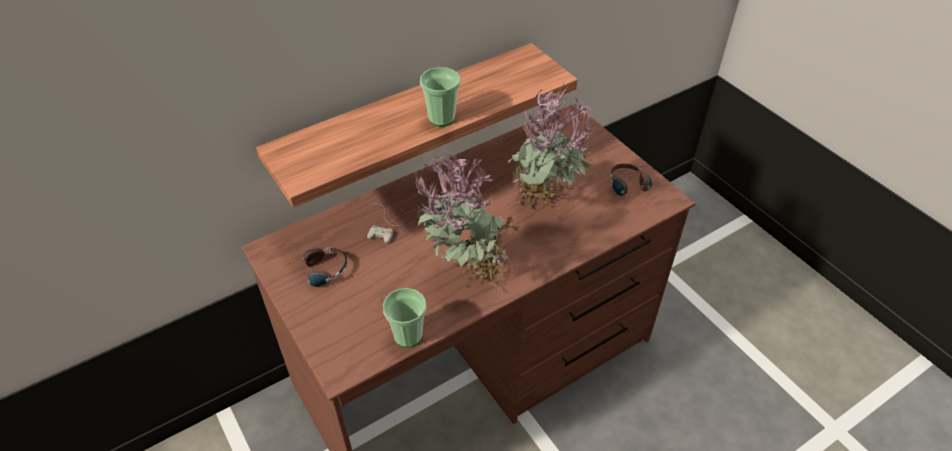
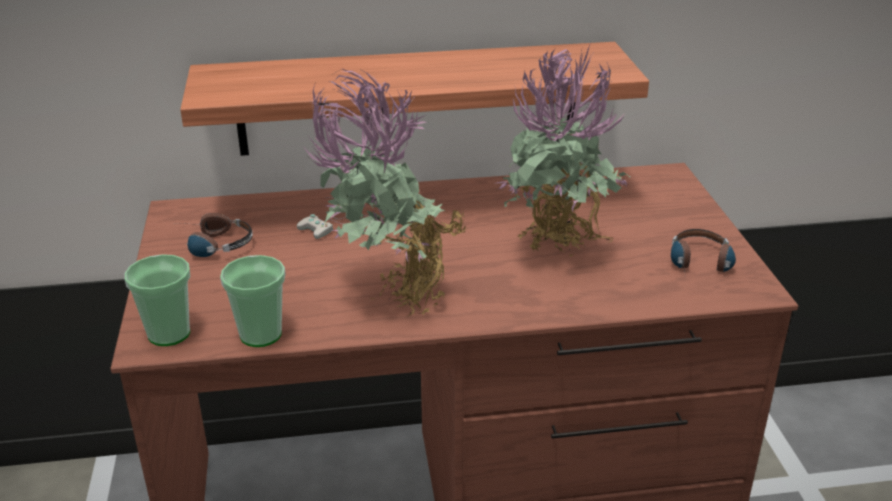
camera: 25 degrees right, 15 degrees down
(441, 118) = (428, 81): cup -> cup (169, 334)

